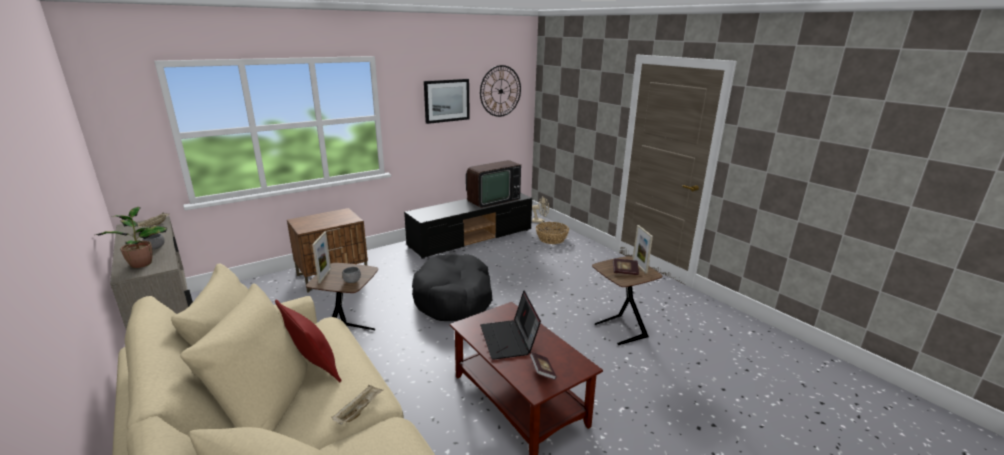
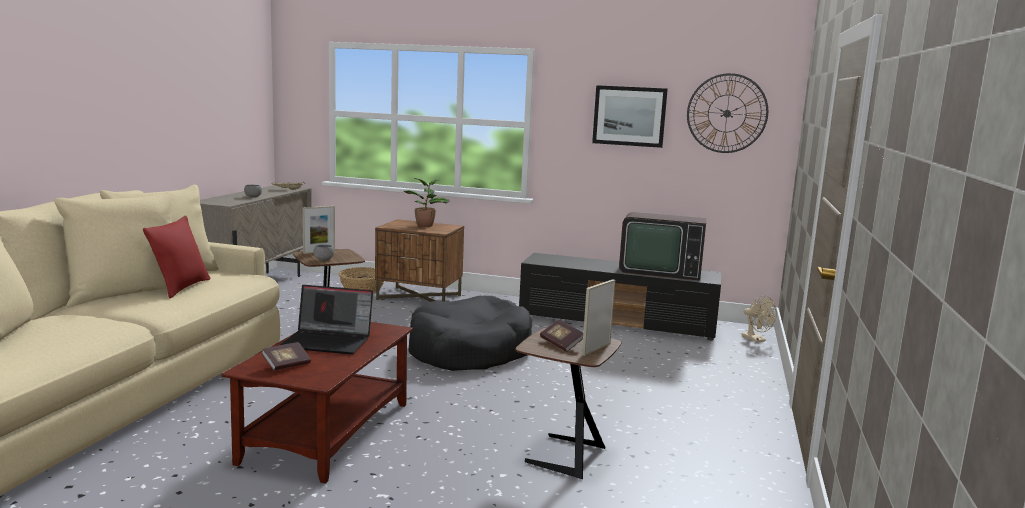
camera: 50 degrees right, 10 degrees down
(142, 263) = (225, 200): potted plant -> potted plant (425, 225)
(359, 411) = (136, 311): beige tray -> none
(509, 340) = (329, 341): laptop -> laptop turned 120 degrees counterclockwise
(551, 239) = (722, 358): basket -> basket (362, 289)

